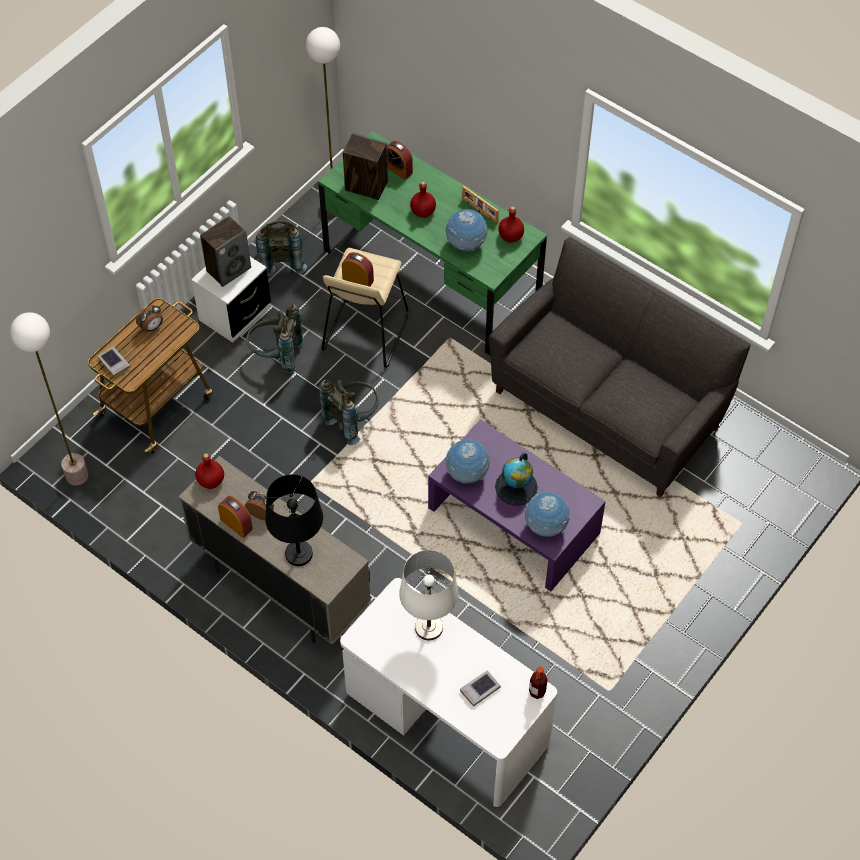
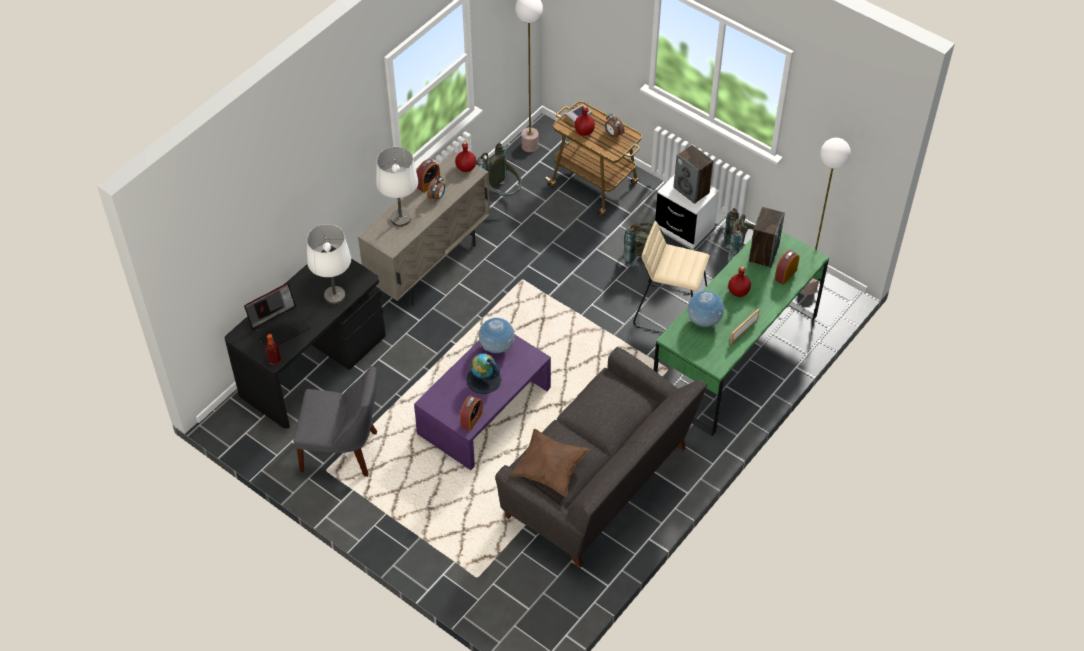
camera: 90 degrees right, 5 degrees down
(299, 553) = (401, 219): black table lamp -> white table lamp
(352, 420) = (582, 305): grey backpack -> grey backpack (501, 194)
(358, 279) = (673, 260): alarm clock -> alarm clock (471, 419)
(445, 719) = (313, 365): white desk -> black desk
(480, 689) = (280, 326): book -> laptop
(511, 236) = (715, 353): red bottle -> red bottle (584, 132)
(545, 527) = (445, 398): globe -> none
(580, 673) = (343, 451): none -> grey chair
(658, 407) = (549, 470): none -> brown pillow

